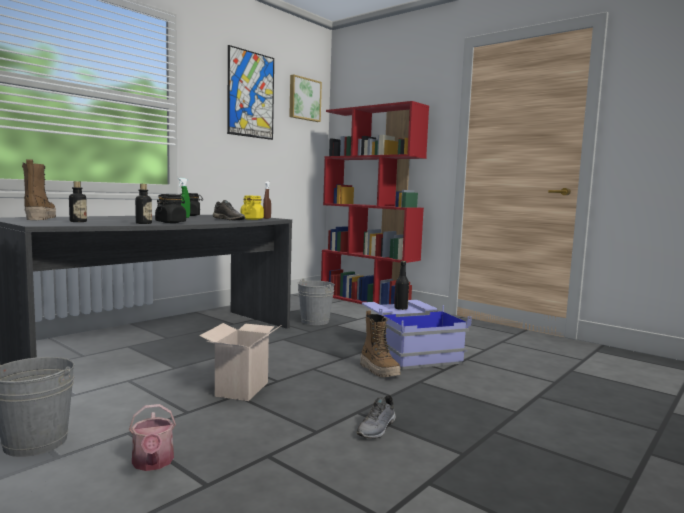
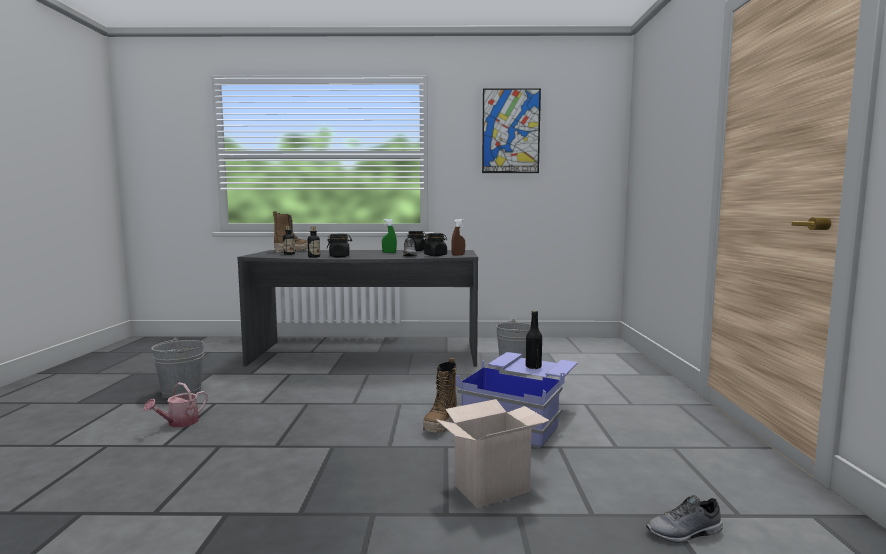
camera: 50 degrees right, 0 degrees up
(241, 388) = (321, 400): cardboard box -> cardboard box (492, 487)
(252, 219) = (435, 255): yellow jar -> black jar
(304, 99) = (586, 123): picture -> none
(368, 301) = (630, 359): red bookcase -> none
(377, 429) = (308, 463): grey shoe -> grey shoe (685, 533)

